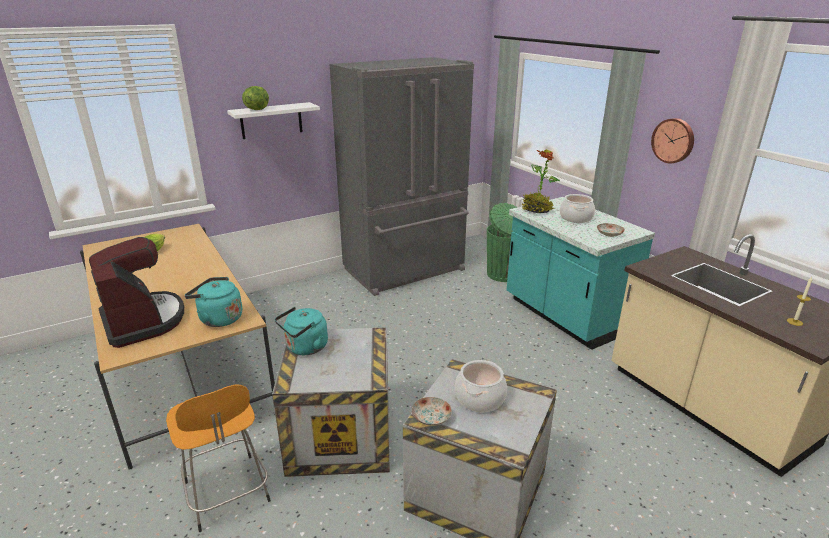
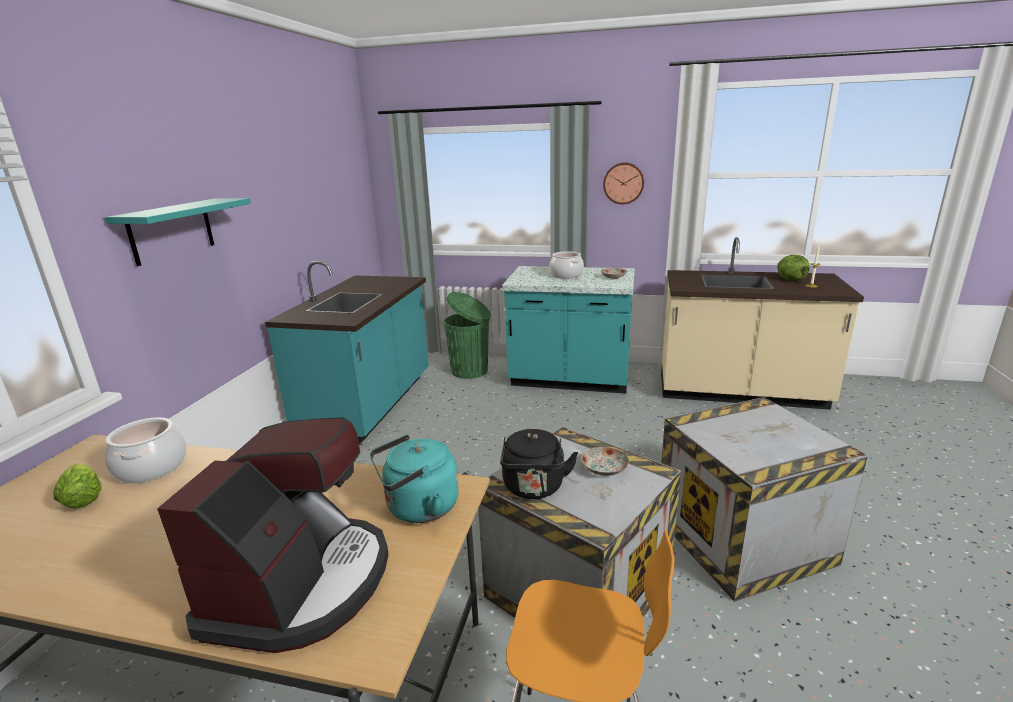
camera: 45 degrees left, 5 degrees down
(143, 321) = (302, 584): coffee machine -> coffee machine turned 90 degrees clockwise
(257, 109) = (164, 210): lettuce -> lettuce (790, 280)
(271, 120) = (172, 231): white shelf -> turquoise shelf
(305, 348) = (534, 488): turquoise kettle -> black kettle
(406, 270) = (370, 407): grey fridge -> turquoise counter
(431, 417) = (755, 466): plate -> plate (604, 469)
(480, 398) = (746, 431): cooking pot -> cooking pot (151, 467)
(537, 210) = (526, 279): potted plant -> none

